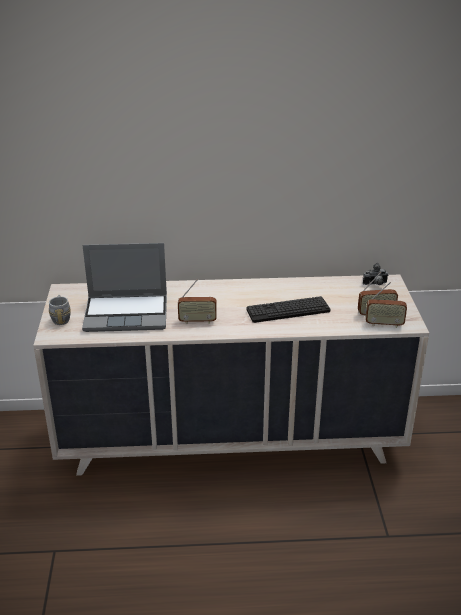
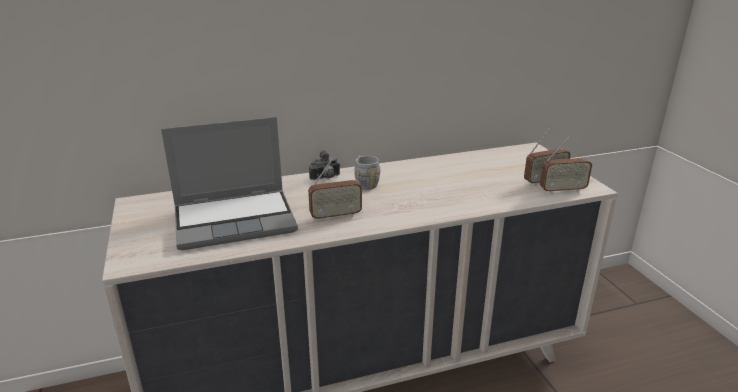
camera: 15 degrees left, 5 degrees down
(61, 318) = (139, 237): grey mug -> grey mug (364, 183)
(288, 310) = (441, 190): keyboard -> none
(375, 284) = (519, 153): camera -> camera (326, 178)

